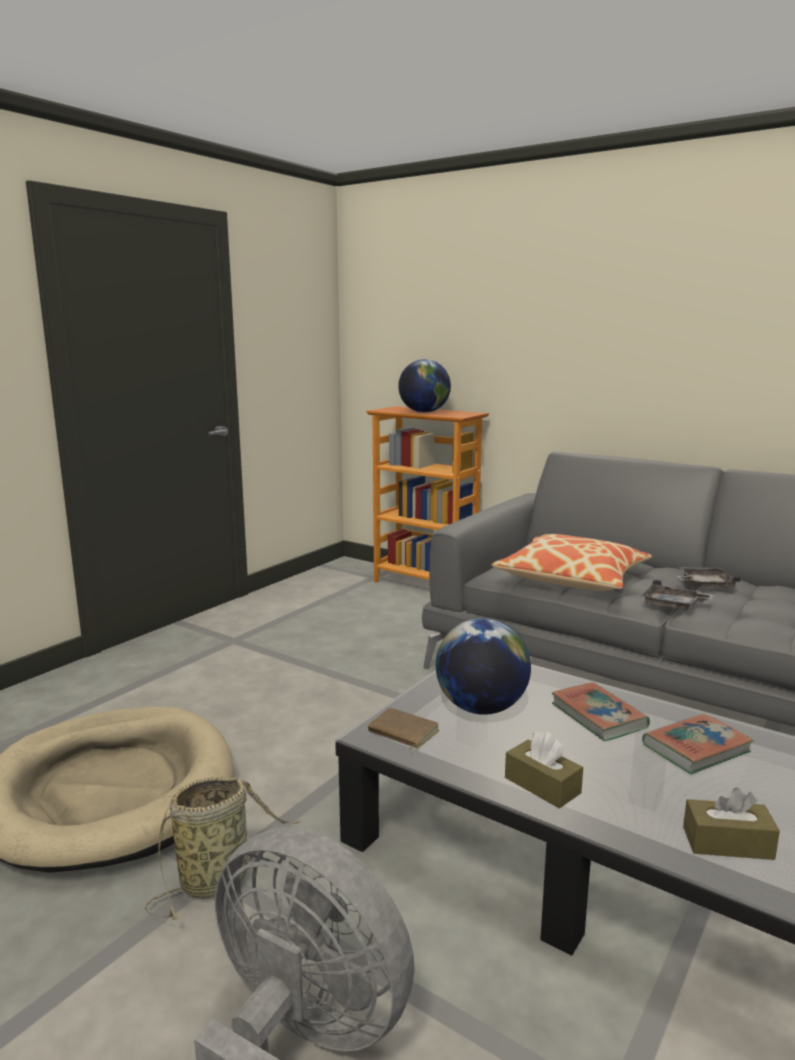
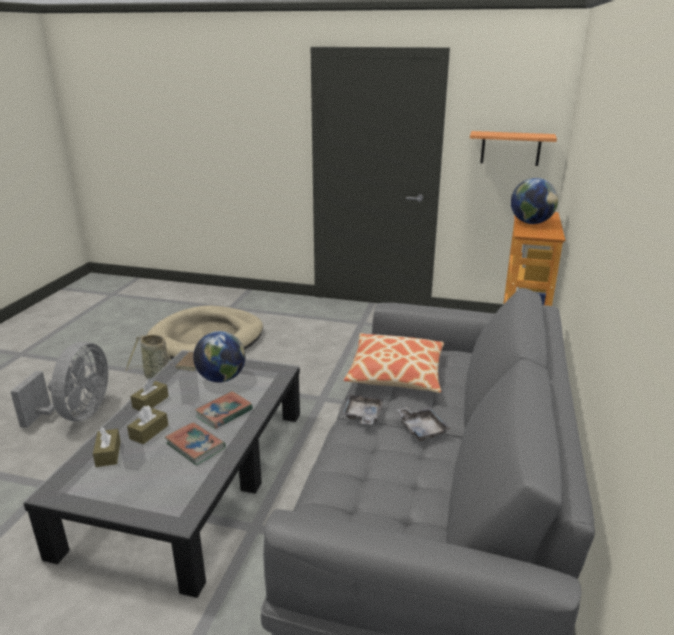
camera: 70 degrees right, 10 degrees up
(298, 348) = (510, 148): none -> shelf
(651, 792) = (149, 432): none -> brown tissue box

